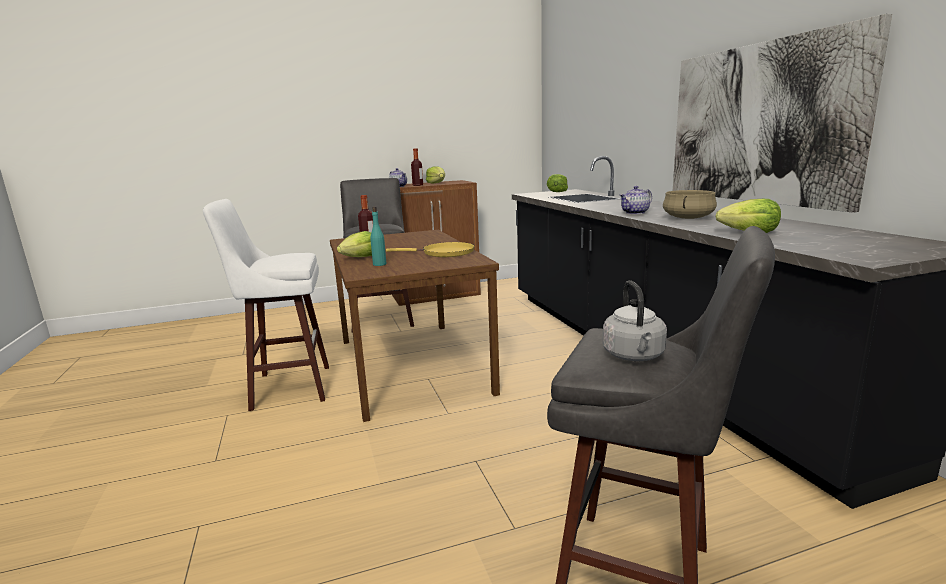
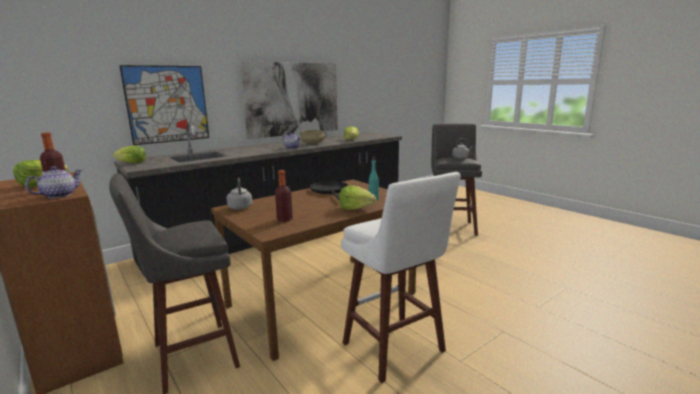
camera: 110 degrees left, 0 degrees up
(426, 234) = (240, 207): none -> grey kettle
(444, 253) = (330, 191): yellow frying pan -> black frying pan
(614, 132) = (167, 104): none -> picture

